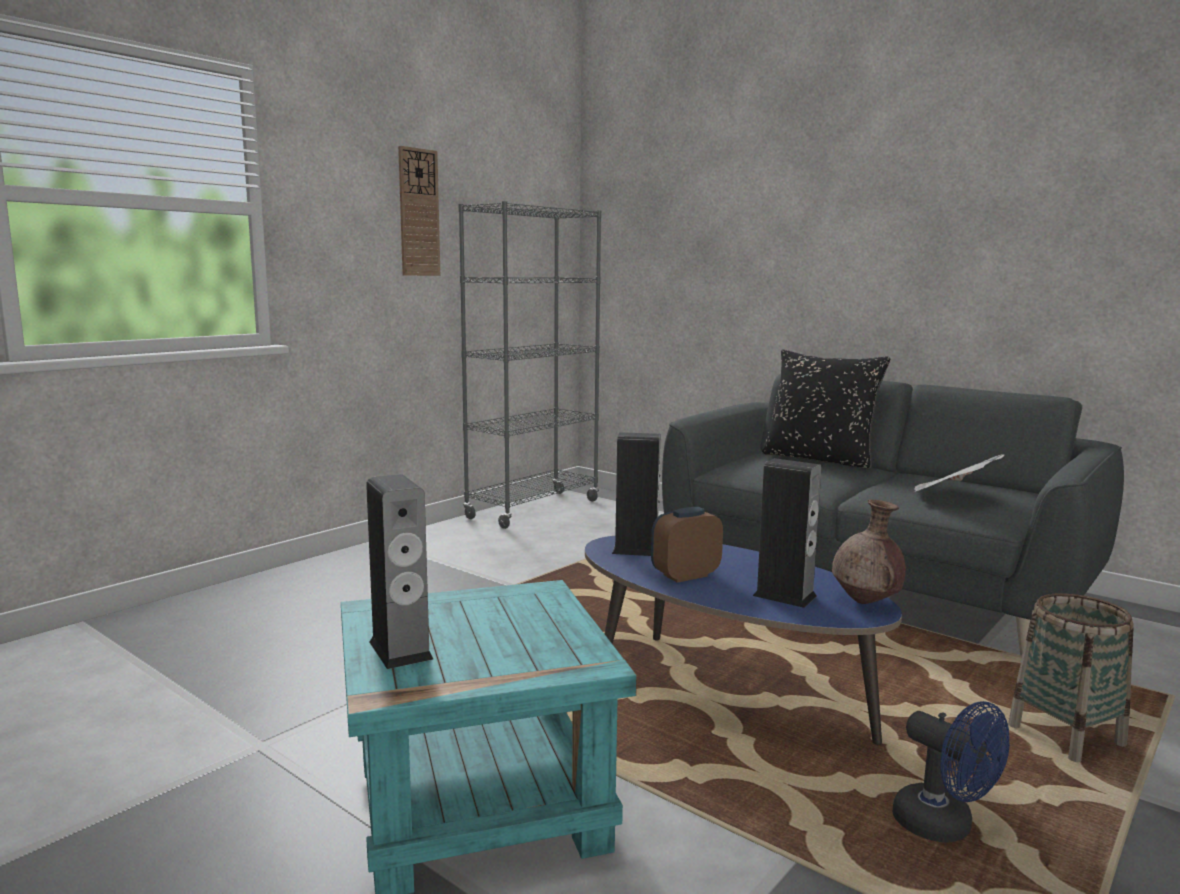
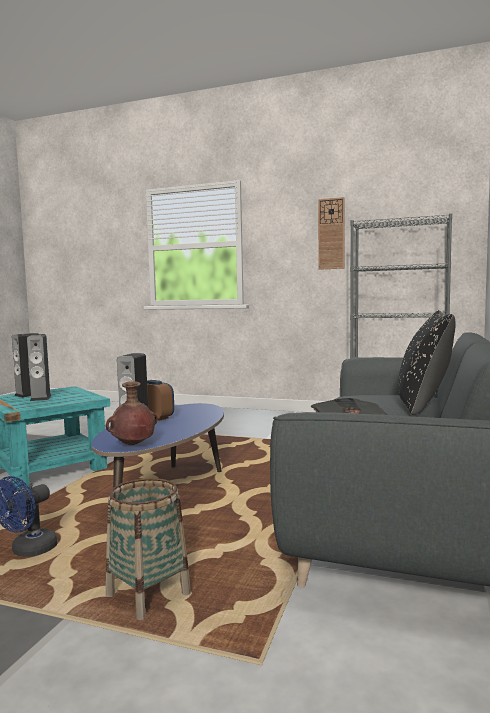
camera: 70 degrees right, 5 degrees down
(636, 550) = (192, 409): speaker -> speaker (41, 398)

